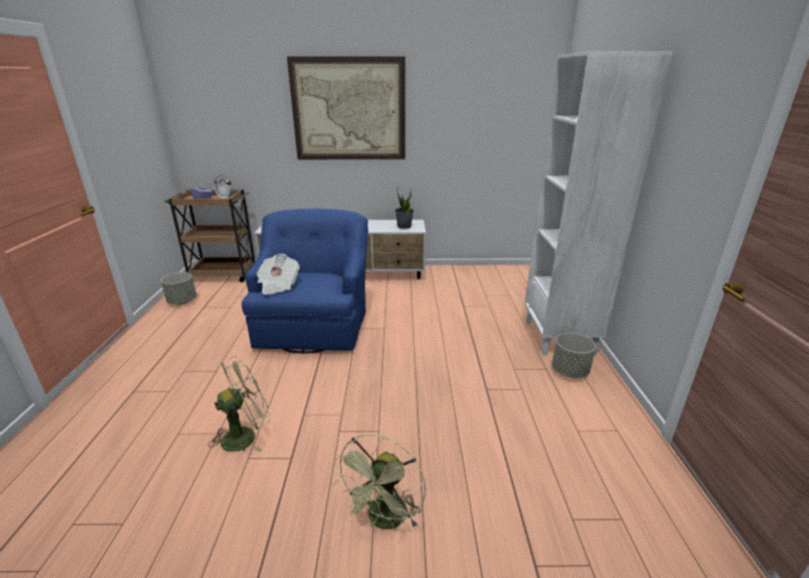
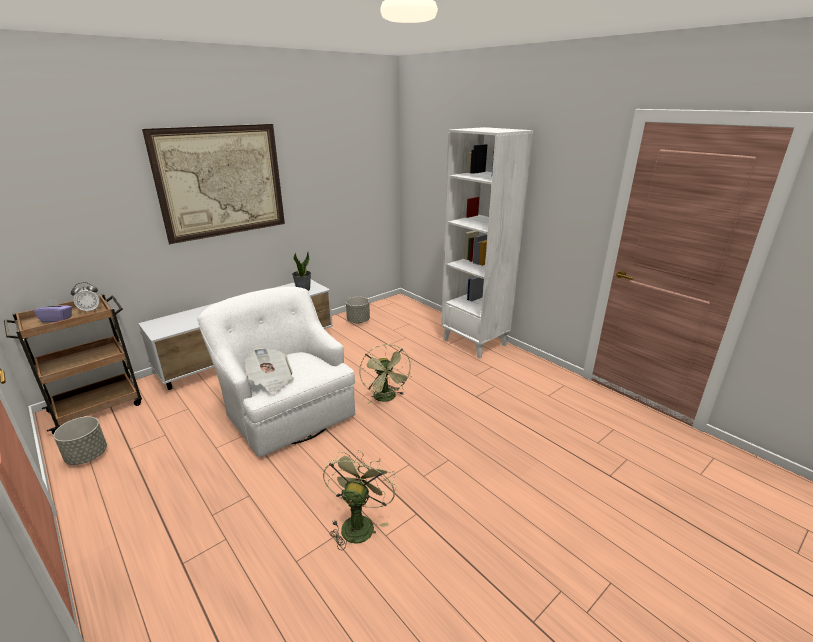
camera: 40 degrees left, 0 degrees up
(315, 324) = (286, 410): blue armchair -> white armchair
(385, 520) = (522, 506): green fan -> green fan (386, 398)
(570, 371) = (505, 362): grey planter -> grey planter (358, 321)

